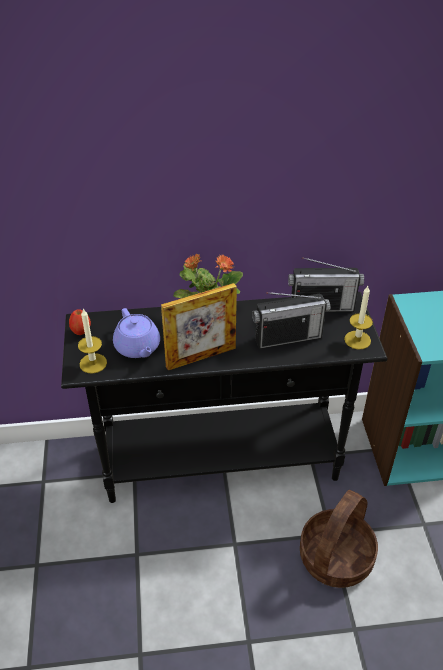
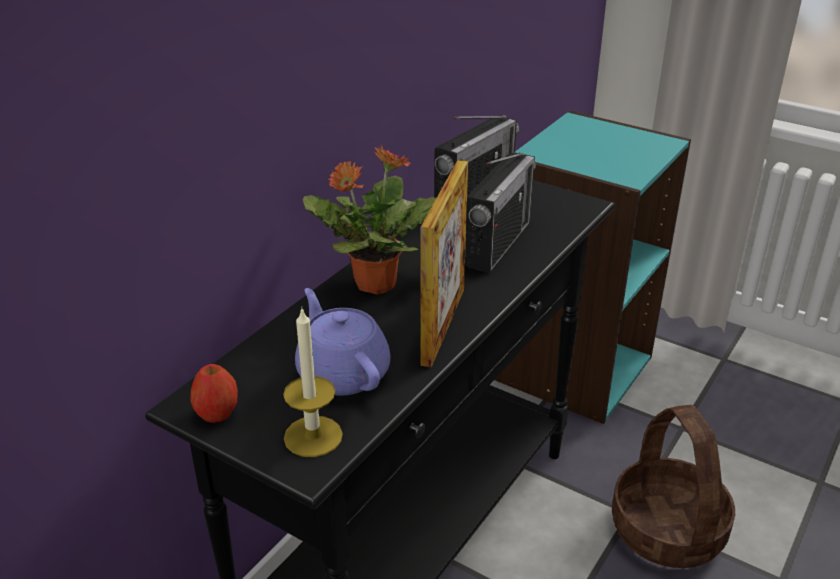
camera: 50 degrees left, 10 degrees down
(138, 347) = (342, 372): purple teapot -> purple teapot turned 135 degrees counterclockwise
(357, 340) = (563, 204): candle -> none

